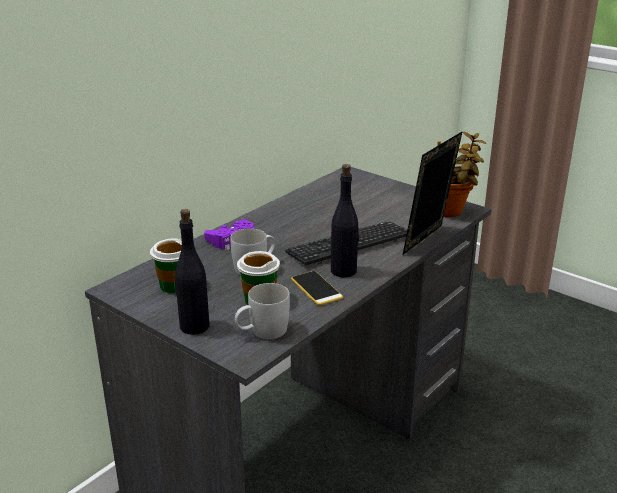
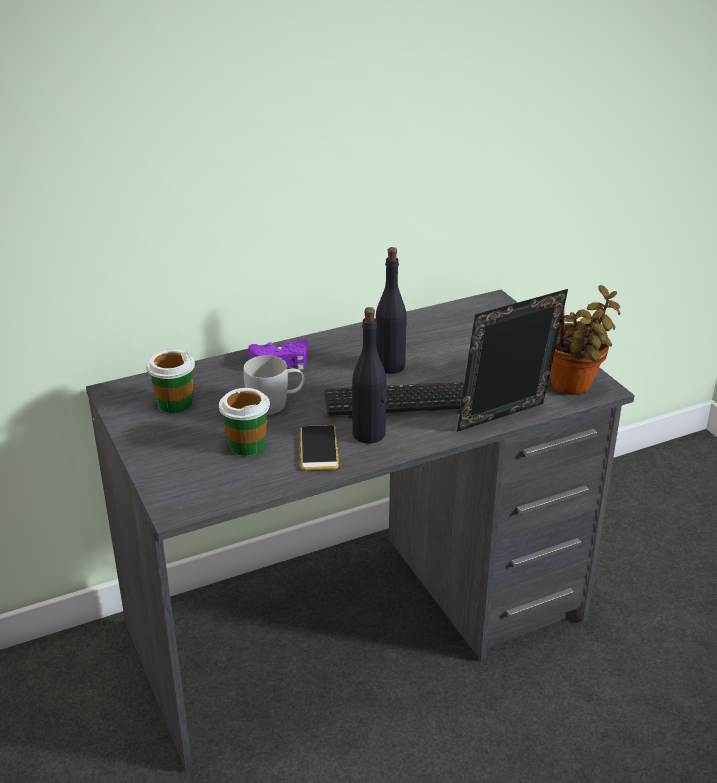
camera: 25 degrees right, 5 degrees up
(195, 326) = (156, 457): black bottle -> black bottle (390, 366)
(262, 332) = (217, 485): white mug -> none

